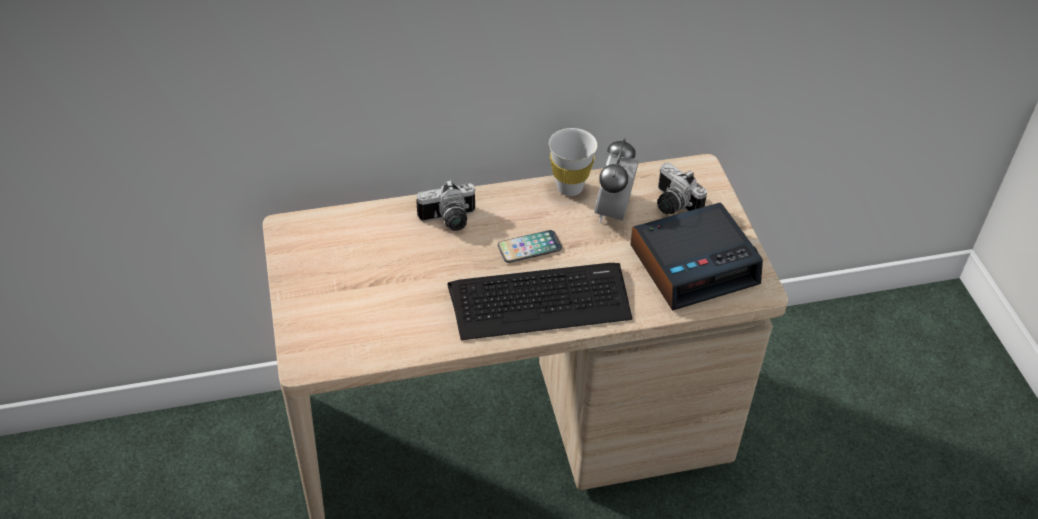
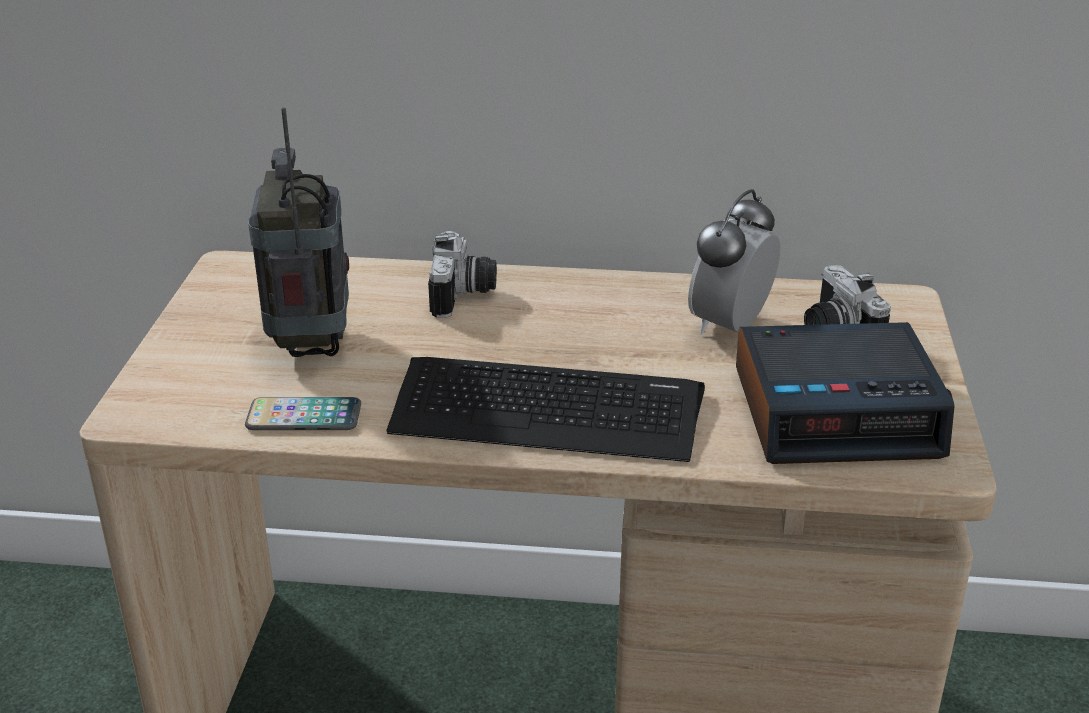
camera: 20 degrees right, 15 degrees down
(378, 281) = (311, 343): none -> radio
(449, 221) = (464, 295): camera -> camera turned 90 degrees counterclockwise
(529, 247) = (569, 345): phone -> phone (304, 416)
(569, 187) = (674, 288): white cup -> none

